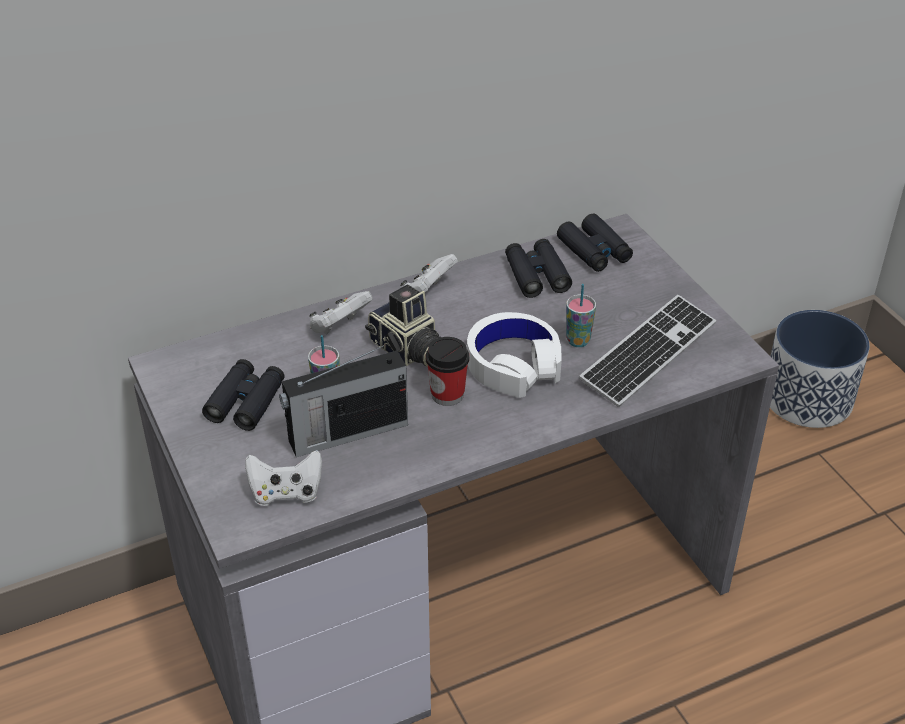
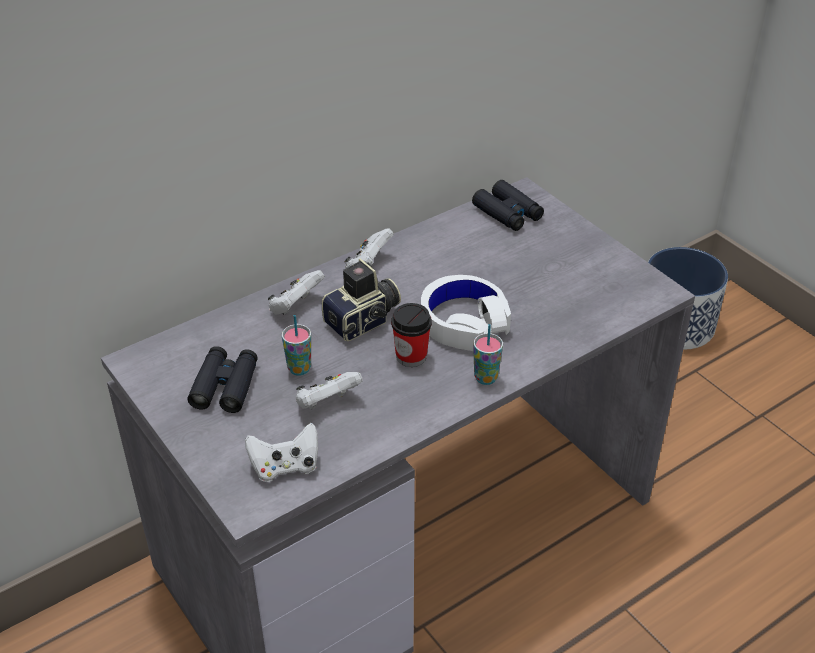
camera: 10 degrees left, 0 degrees up
(346, 433) = (327, 403): radio -> white game controller
(407, 351) = (364, 321): camera -> camera turned 75 degrees counterclockwise
(536, 275) = (462, 240): black binoculars -> none
(578, 341) = (515, 294): cup -> cup (486, 378)
(648, 353) = (580, 298): keyboard -> none

